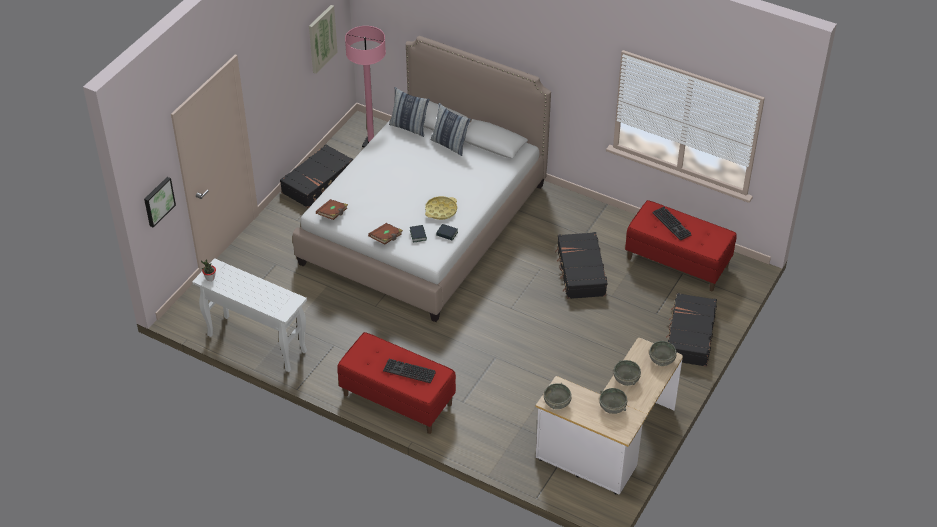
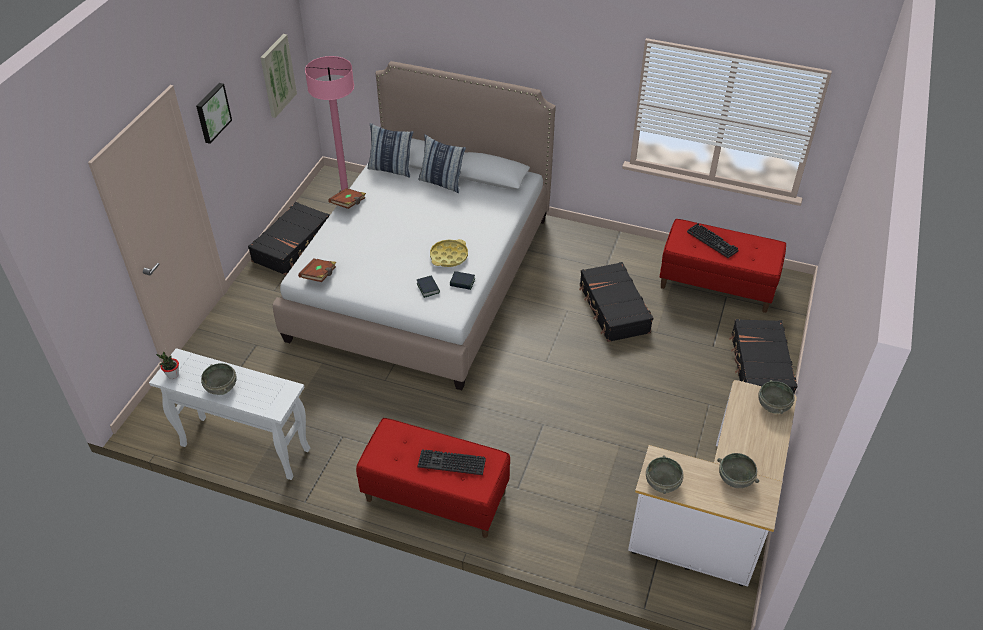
camera: 10 degrees left, 0 degrees up
(158, 201) = (89, 283): picture -> picture (212, 112)
(386, 238) = (390, 297): brown book -> brown book (348, 204)
(626, 379) = (739, 437): grey bowl -> grey bowl (222, 387)

